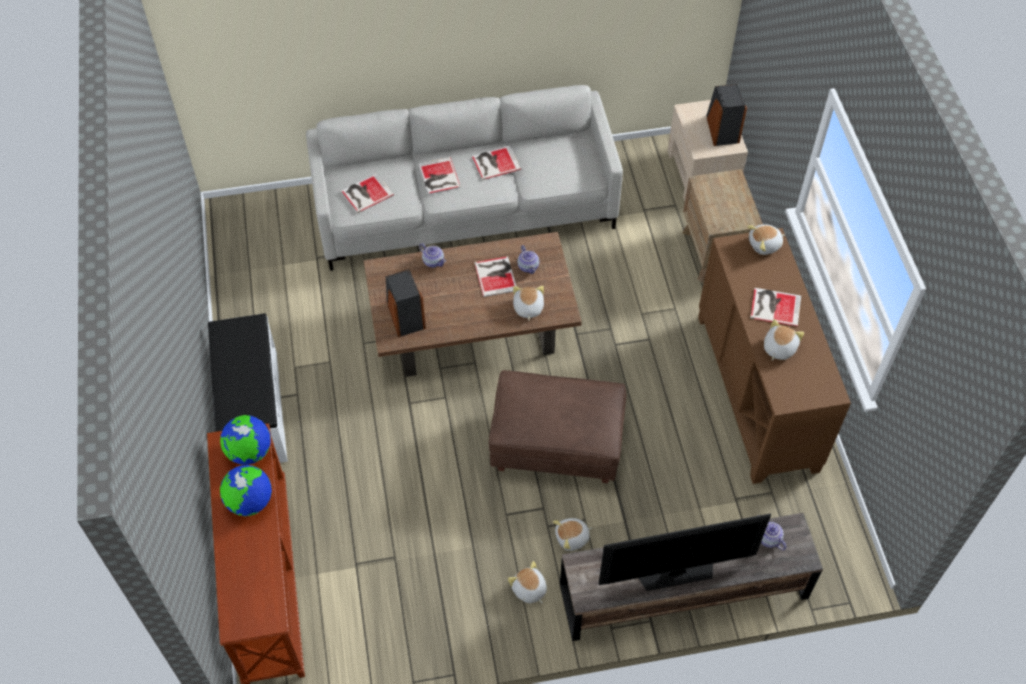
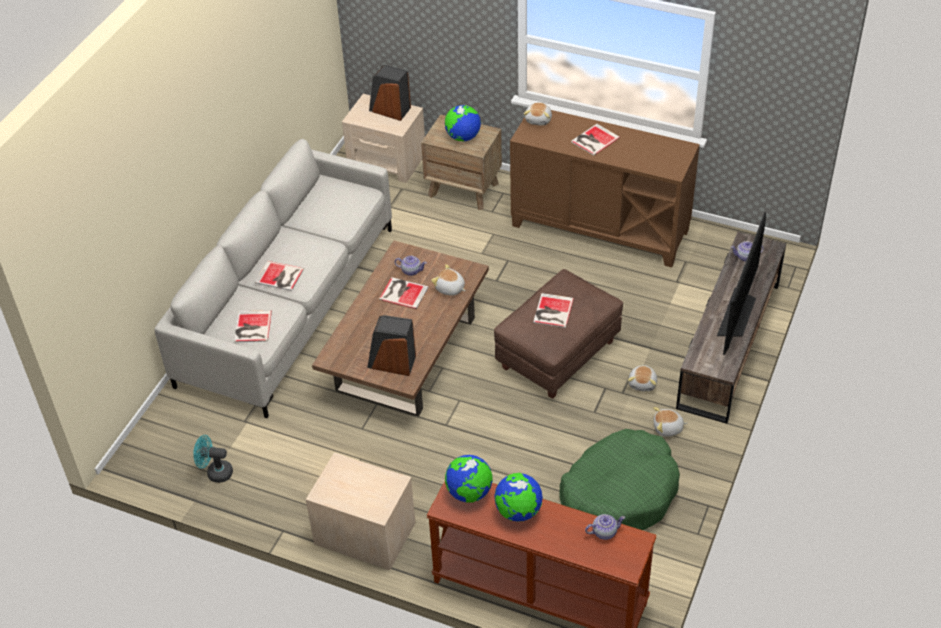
camera: 55 degrees left, 10 degrees down
(251, 271) = (215, 472): none -> turquoise fan
(252, 410) = (364, 533): white bench -> beige nightstand
(419, 587) = (619, 494): none -> green dog bed
(433, 261) = (354, 322): teapot -> teapot (604, 532)
(494, 162) = (299, 238): book -> book (552, 311)
(724, 204) = (463, 137): none -> globe
(778, 348) = (629, 154): plush toy -> none

